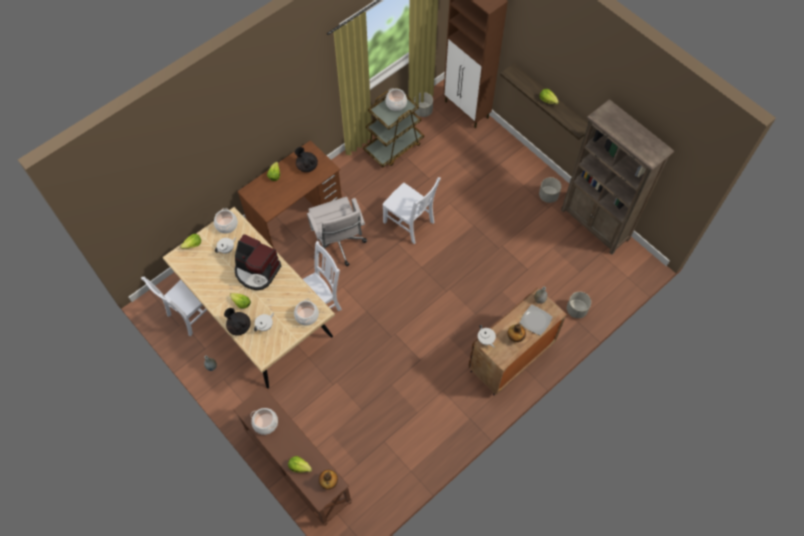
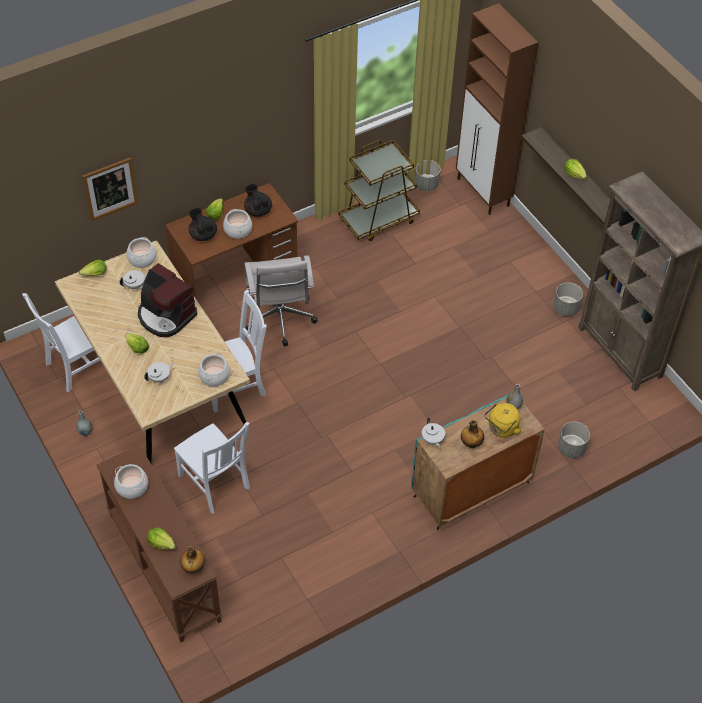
camera: 10 degrees right, 10 degrees down
(192, 179) = (110, 188): none -> picture
(239, 326) = (128, 373): black teapot -> black teapot (203, 234)
(396, 104) = (387, 158): cooking pot -> cooking pot (238, 230)
(410, 223) = (377, 311): white chair -> white chair (215, 483)
(511, 358) = (471, 490): brown cabinet -> turquoise cabinet
(535, 320) = (501, 429): plate -> yellow kettle

